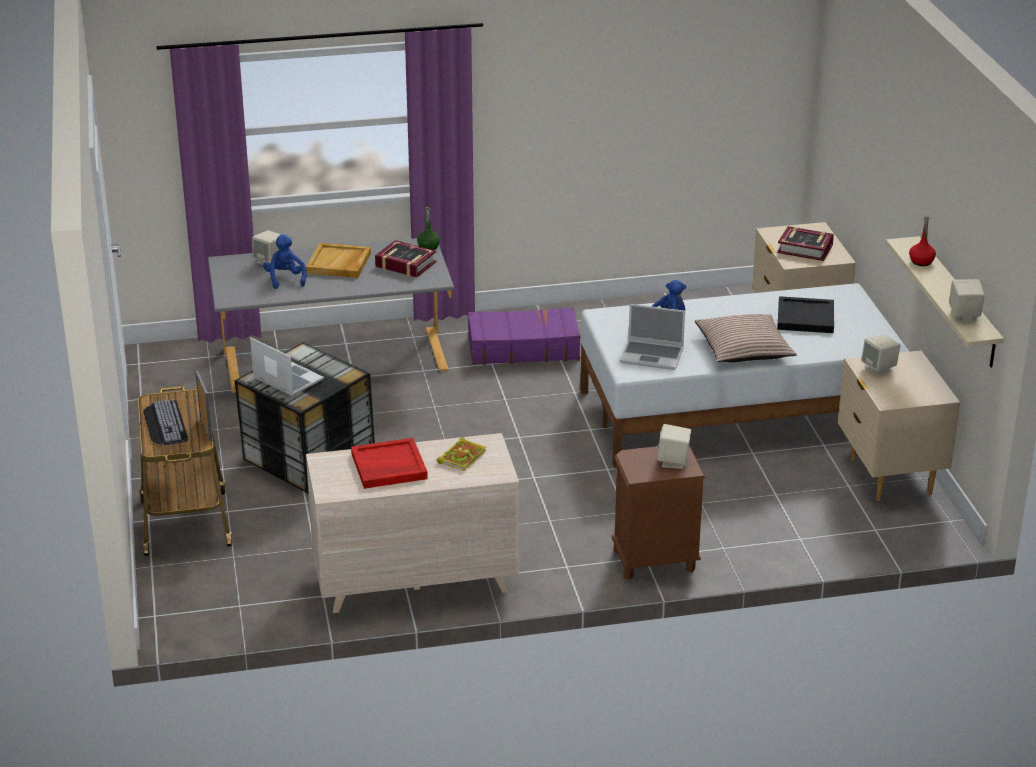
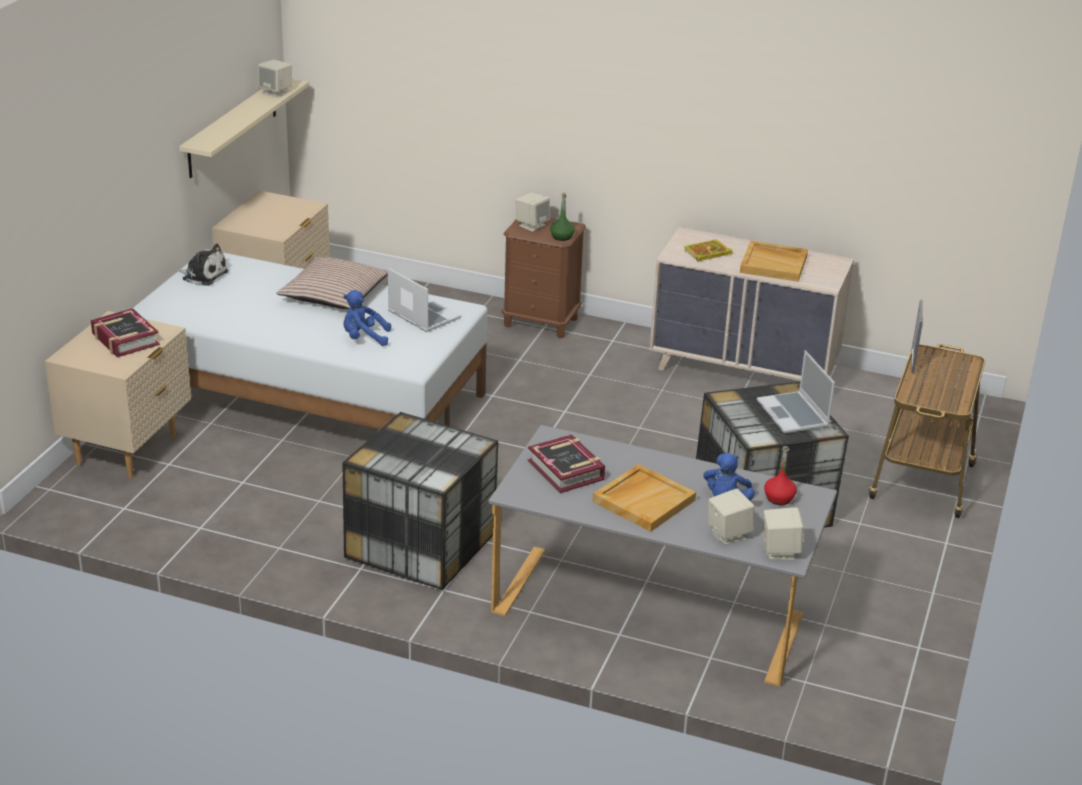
camera: 150 degrees left, 0 degrees up
(164, 423) = (952, 379): keyboard -> none
(388, 467) = (774, 264): red tray -> beige tray
(428, 247) = (514, 486): green bottle -> green bottle (562, 237)
(523, 348) = (422, 546): purple suitcase -> storage box
(805, 317) = (233, 301): black tray -> none
(865, 329) = (203, 275): none -> plush toy
(879, 369) = (272, 226): beige speaker -> beige speaker (779, 551)
(921, 262) = (223, 129): red bottle -> red bottle (779, 498)

